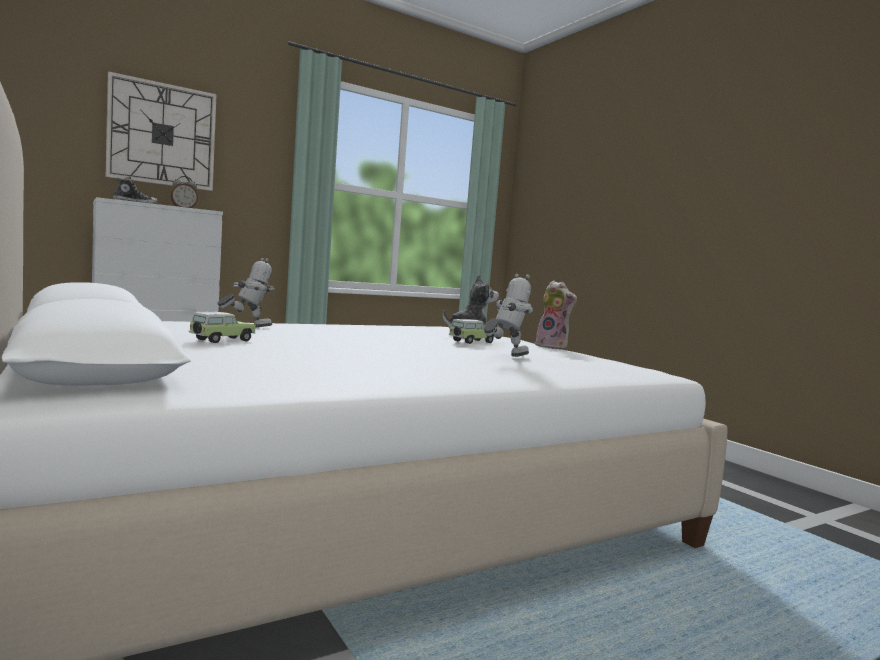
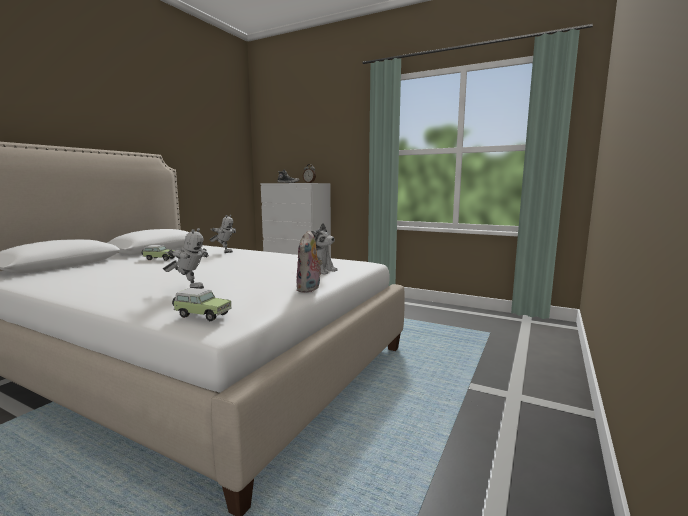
camera: 60 degrees right, 5 degrees up
(162, 134) = (308, 142): wall clock -> none
(471, 342) = (274, 275): toy car -> toy car (201, 315)

